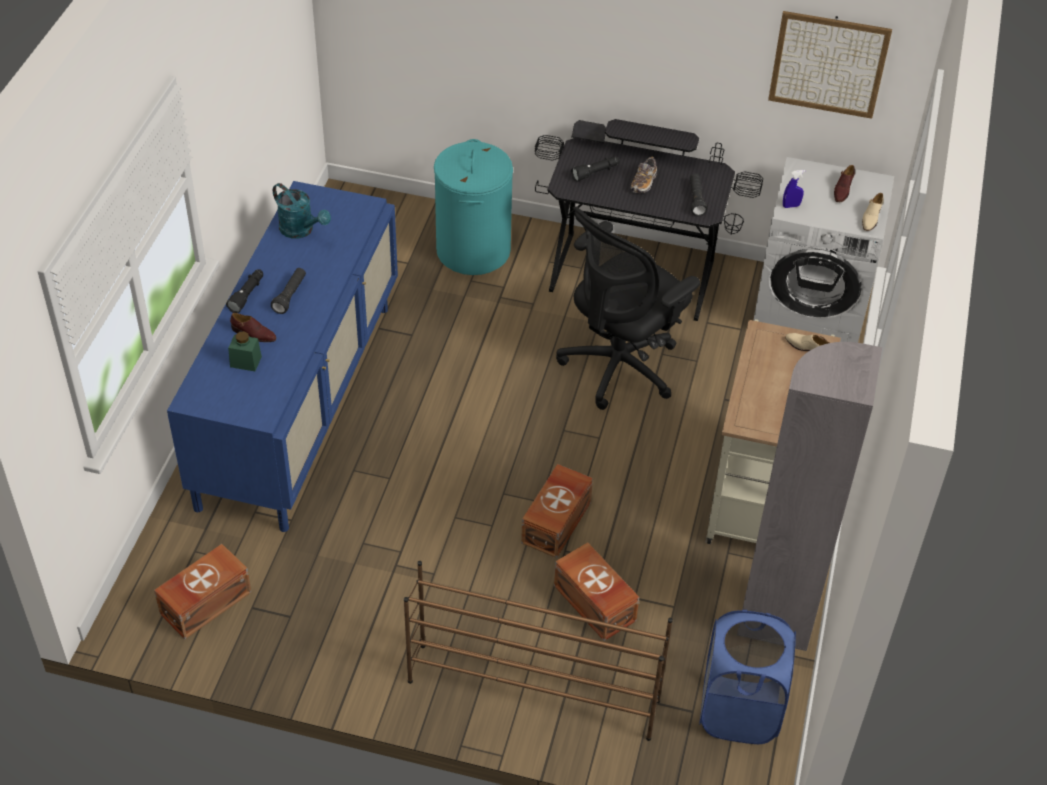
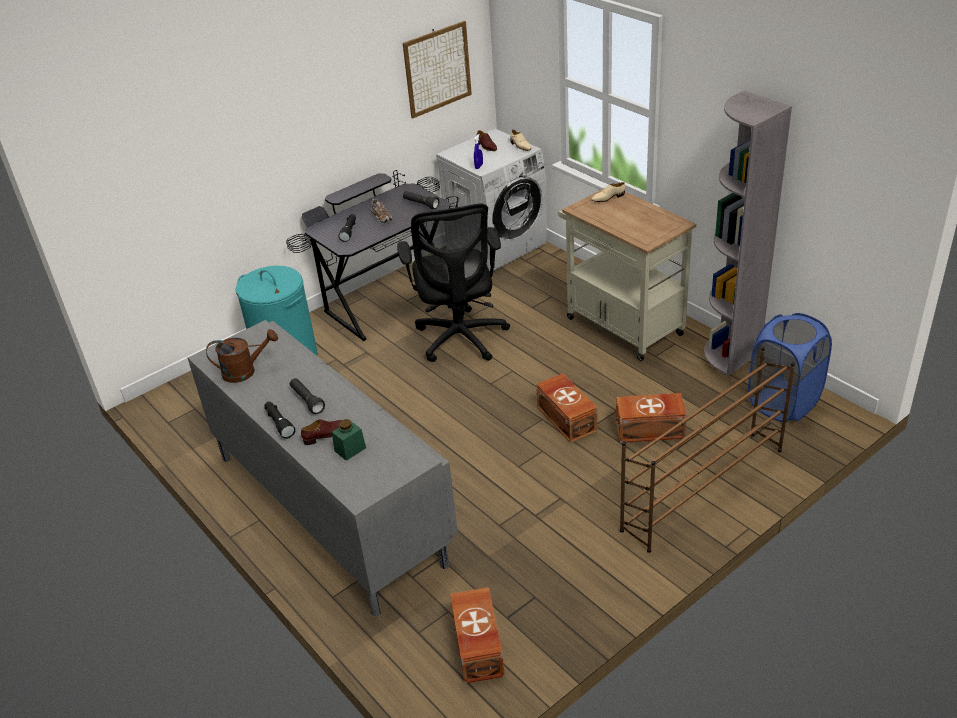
camera: 50 degrees left, 10 degrees down
(300, 404) = (331, 506): blue cabinet -> grey cabinet
(301, 230) = (245, 371): turquoise watering can -> brown watering can

